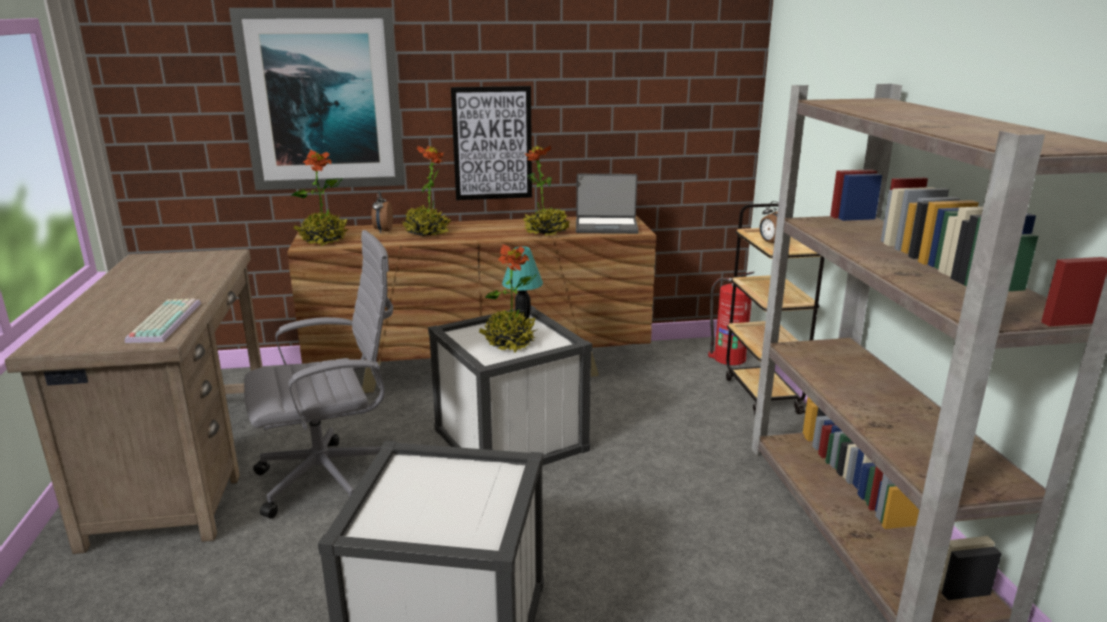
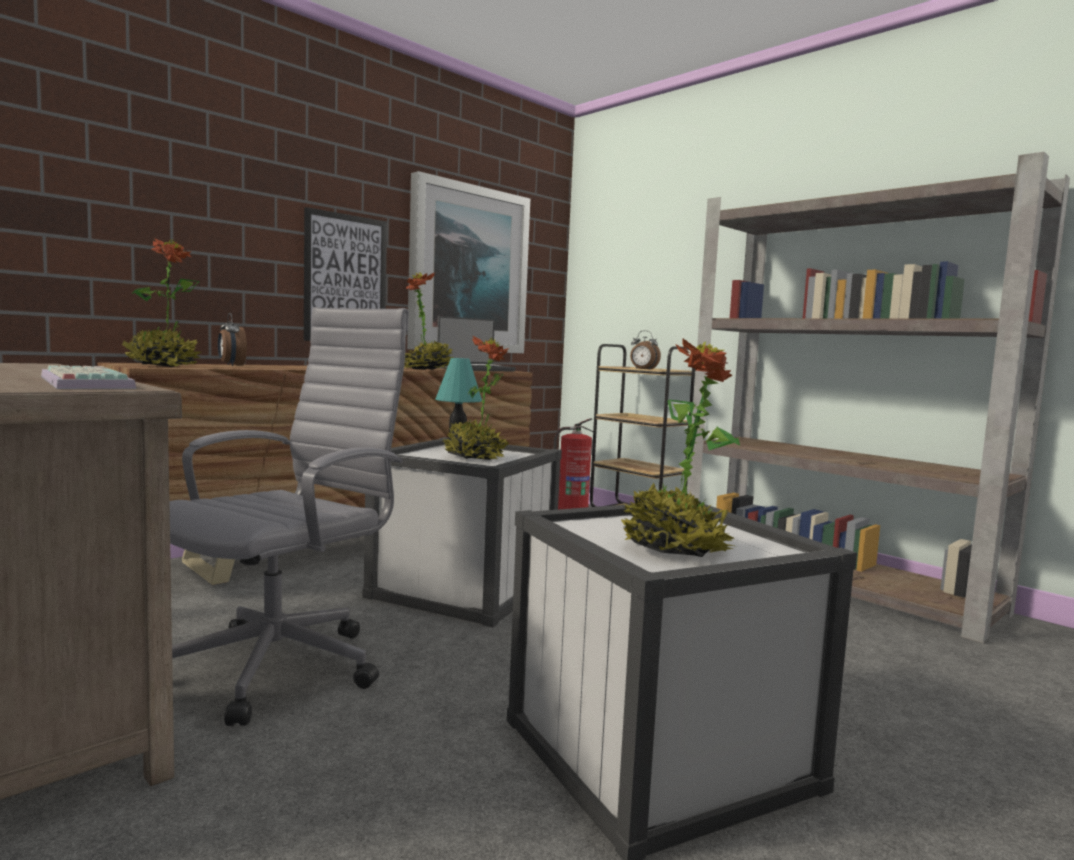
camera: 35 degrees left, 15 degrees down
(323, 100) = (144, 193): picture -> picture (468, 270)
(427, 232) = (293, 367): potted plant -> potted plant (675, 549)

